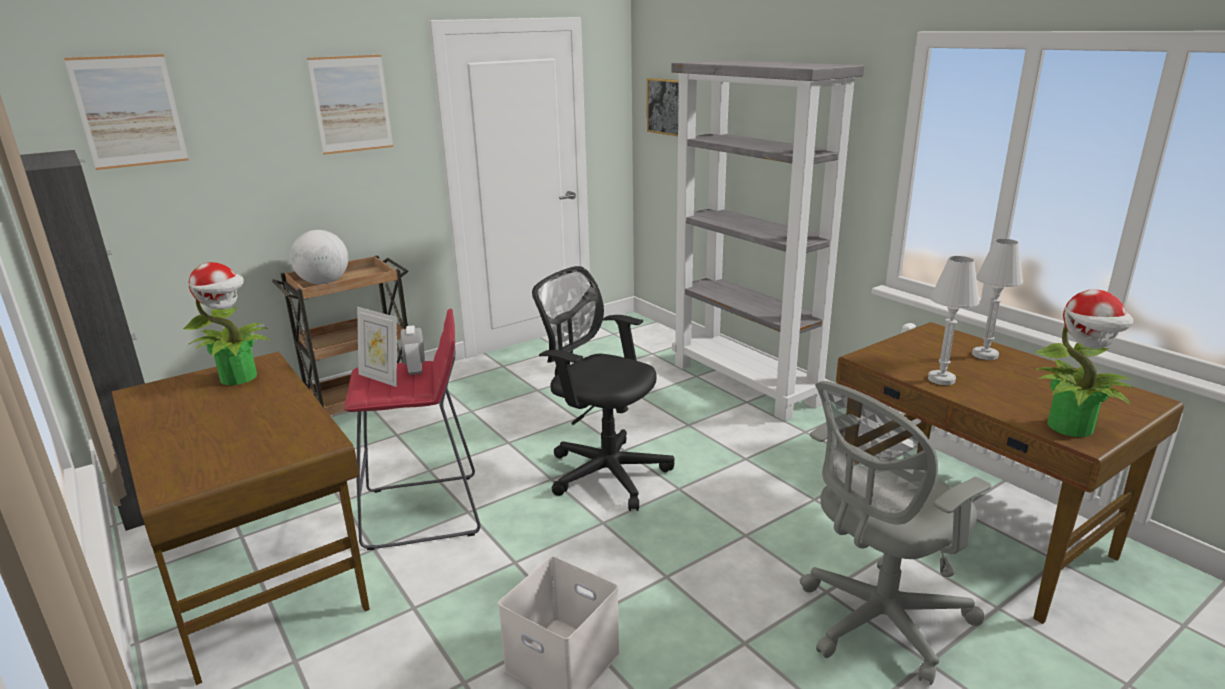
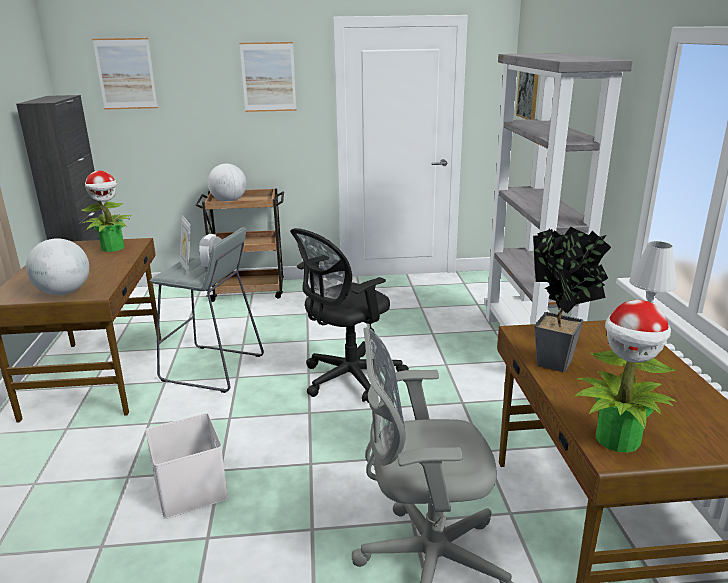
camera: 30 degrees right, 0 degrees up
(265, 455) = (63, 293): none -> globe
(423, 512) = (213, 368): red stool -> grey stool
(604, 472) = (347, 379): black office chair -> black office chair turned 105 degrees counterclockwise
(941, 379) = (559, 366): white table lamp -> potted plant

